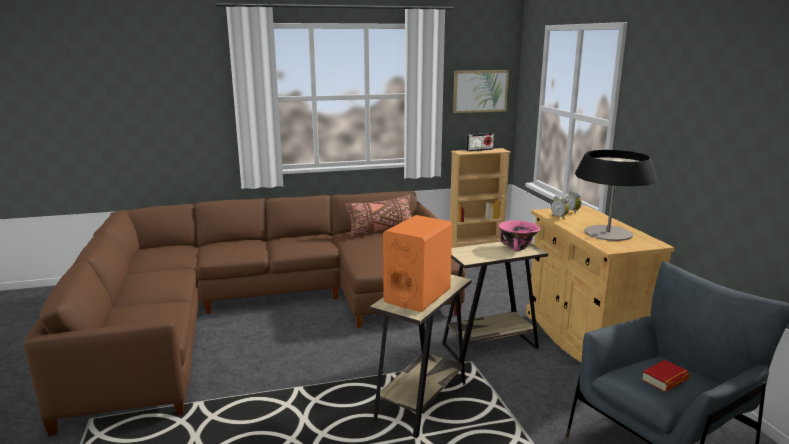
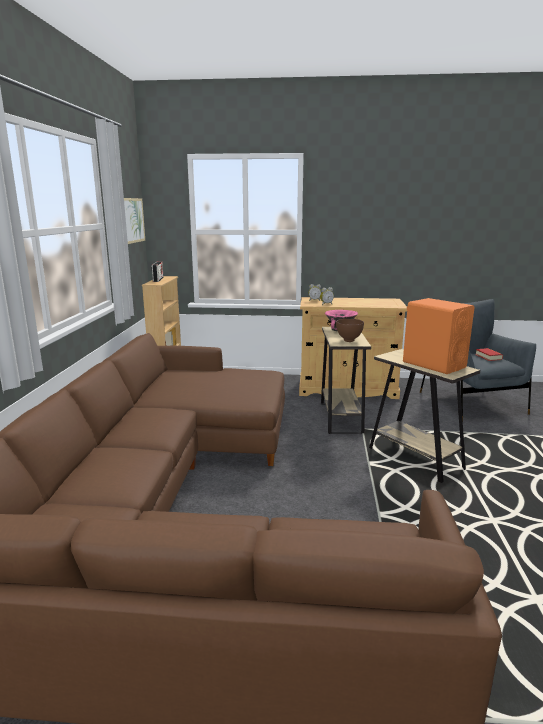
camera: 70 degrees left, 0 degrees up
(381, 231) = (168, 380): brown pillow -> none
(472, 254) = (349, 341): none -> brown bowl
(608, 233) = (368, 302): table lamp -> none

